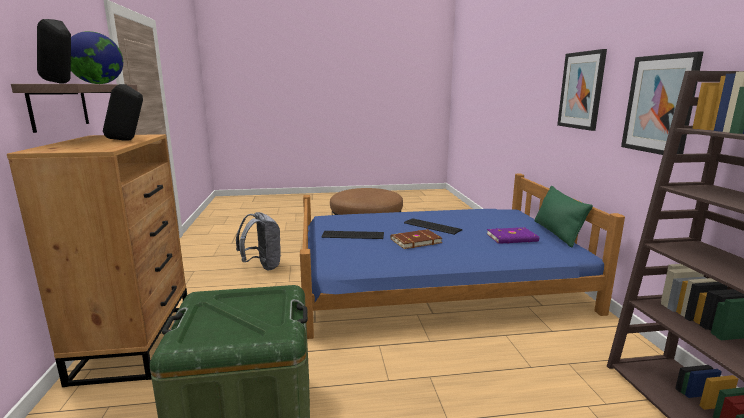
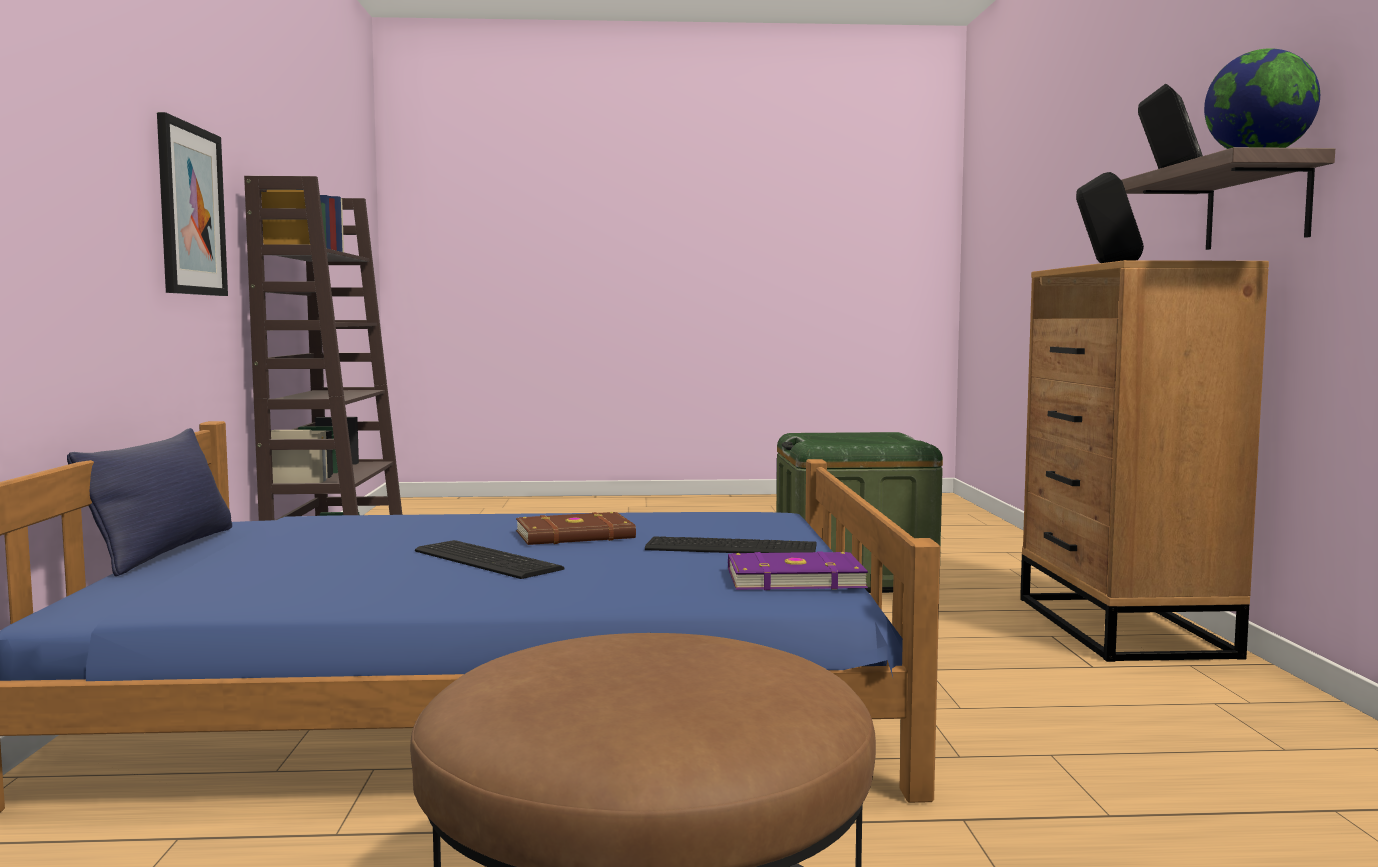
camera: 175 degrees left, 10 degrees down
(262, 266) = (1059, 756): grey backpack -> none
(512, 238) = (325, 535): purple book -> purple book (793, 578)
(556, 233) = (164, 550): green pillow -> blue pillow
(581, 90) = (69, 151): picture -> none

